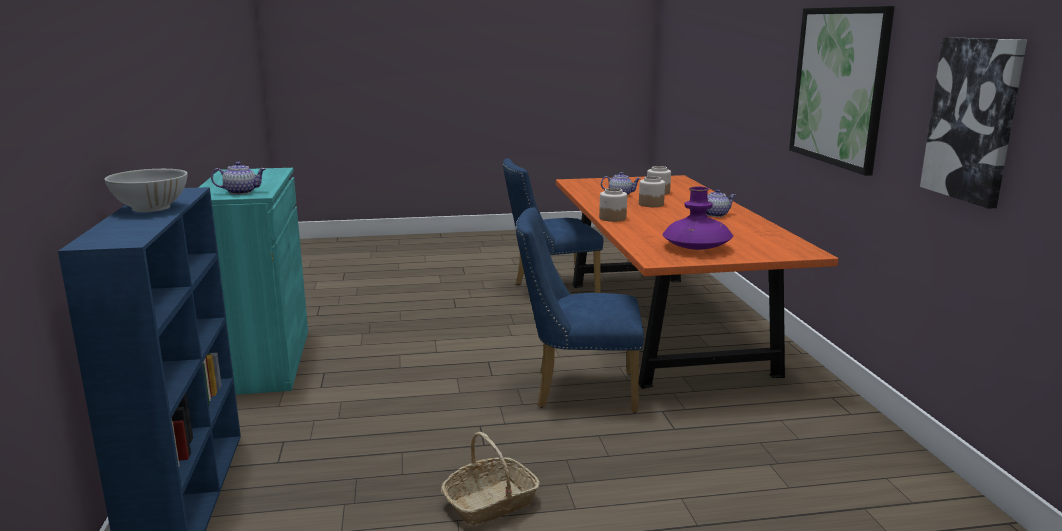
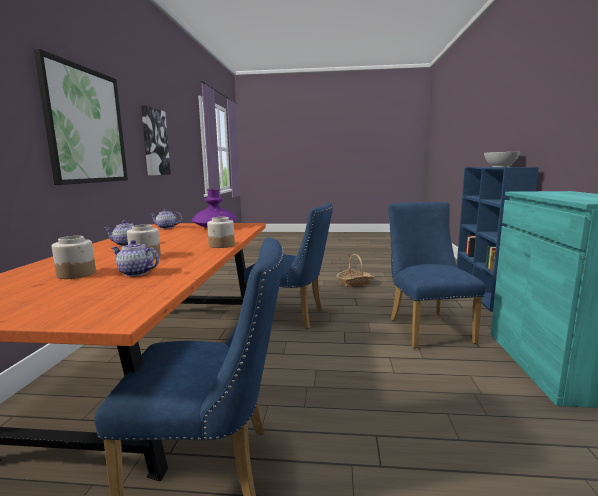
camera: 165 degrees left, 5 degrees down
(241, 192) = (543, 192): teapot -> teapot (166, 227)
(375, 391) = (426, 328): none -> blue chair

